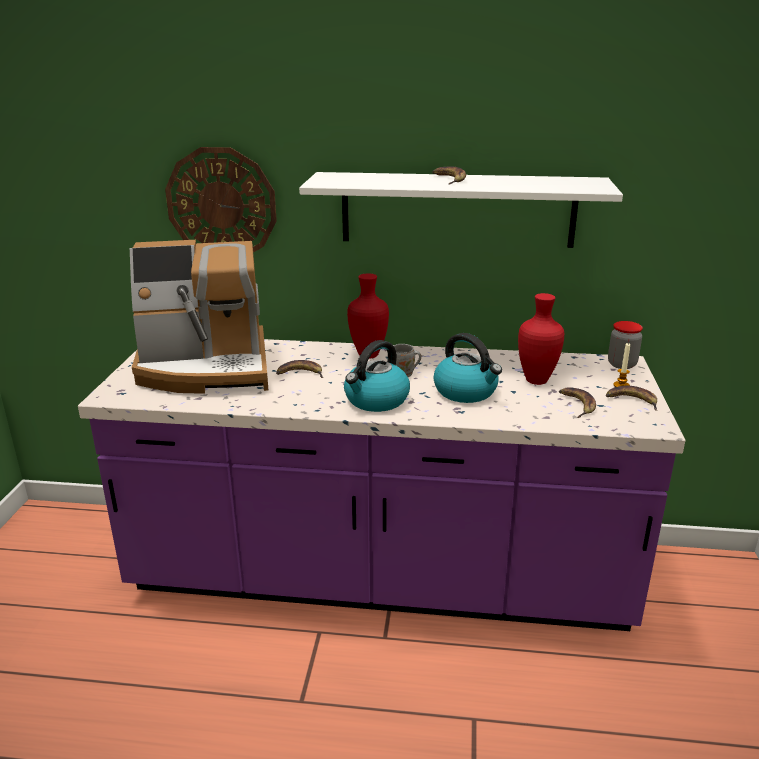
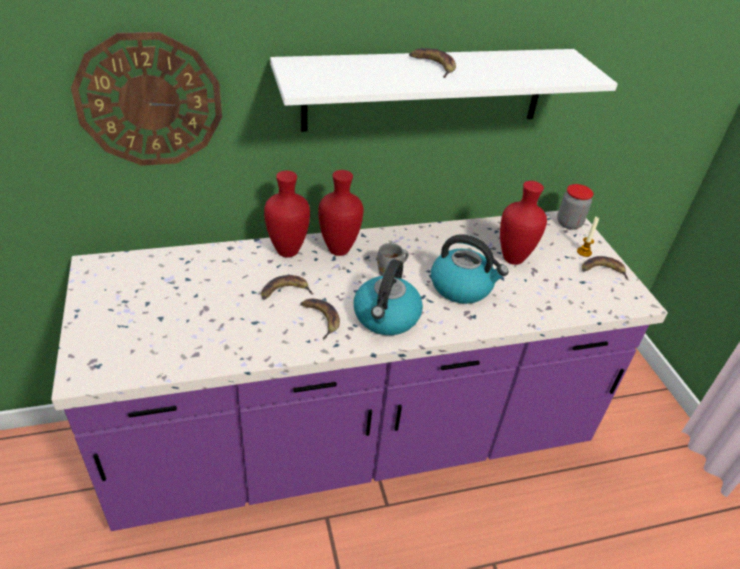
camera: 25 degrees left, 15 degrees up
(206, 368) = (175, 304): coffee machine -> none
(324, 351) = (289, 251): none -> red vase
(577, 404) = (564, 285): banana -> banana (320, 318)

